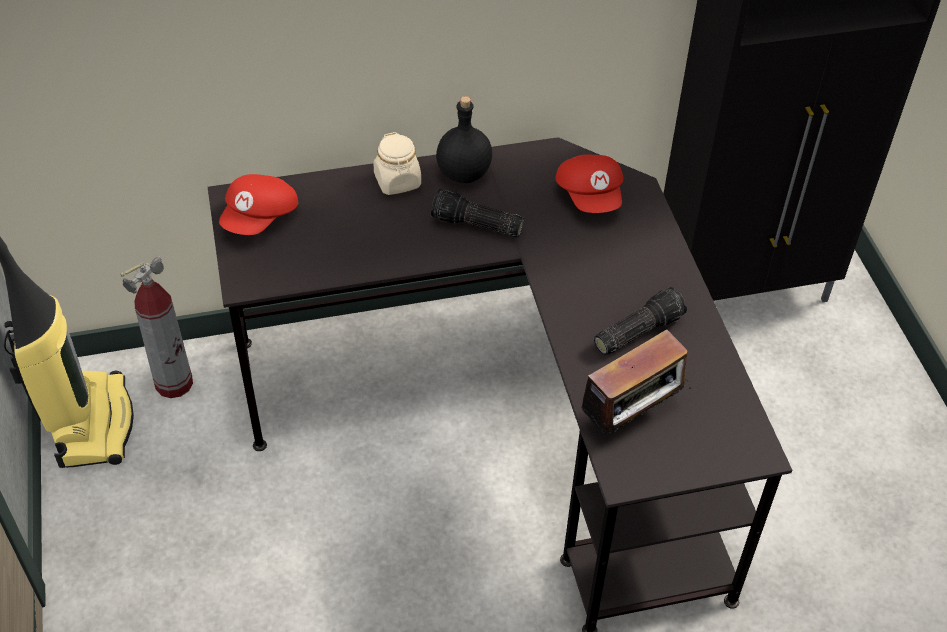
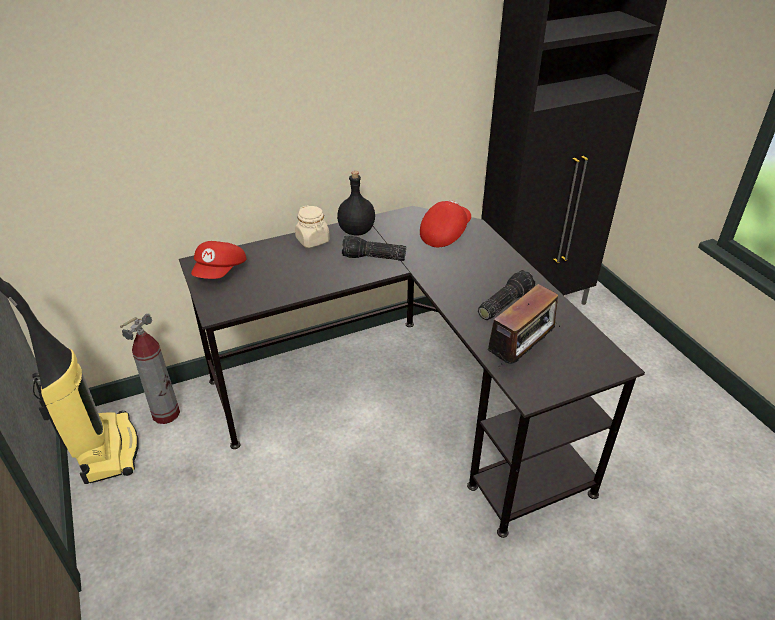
camera: 10 degrees left, 10 degrees down
(591, 196) = (444, 233): red cap -> red cap turned 120 degrees counterclockwise

